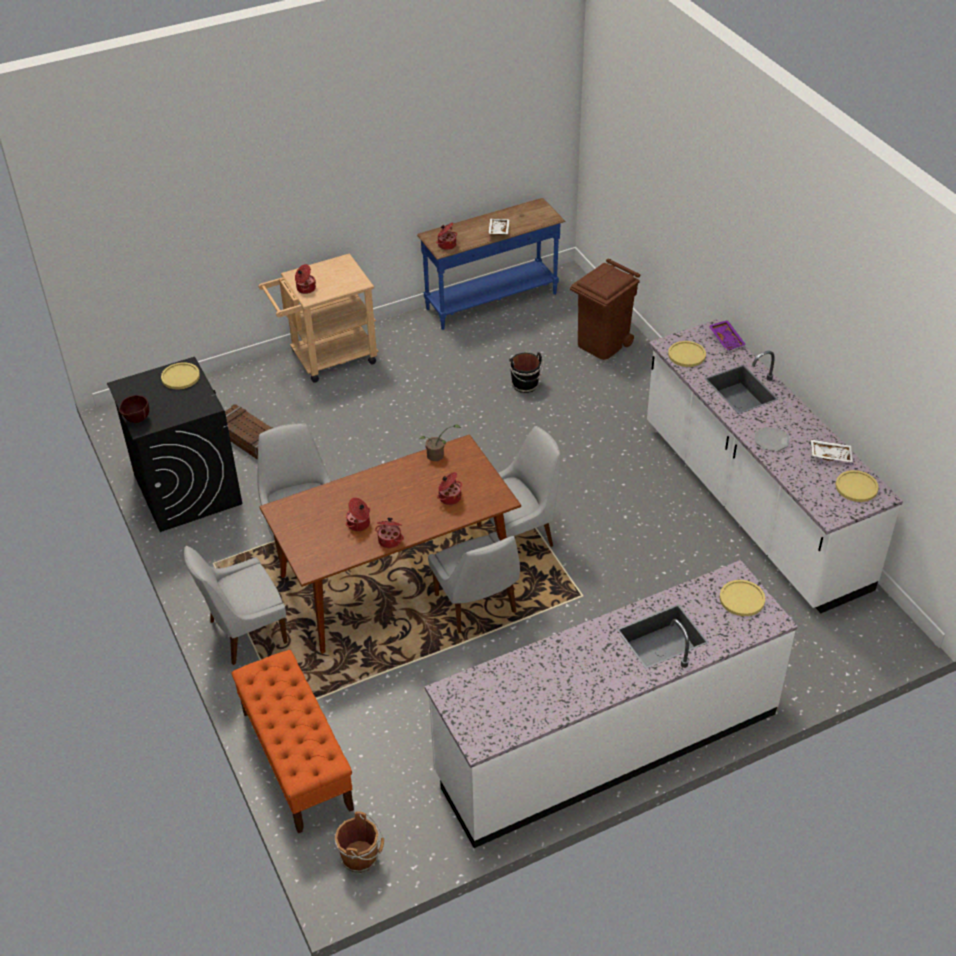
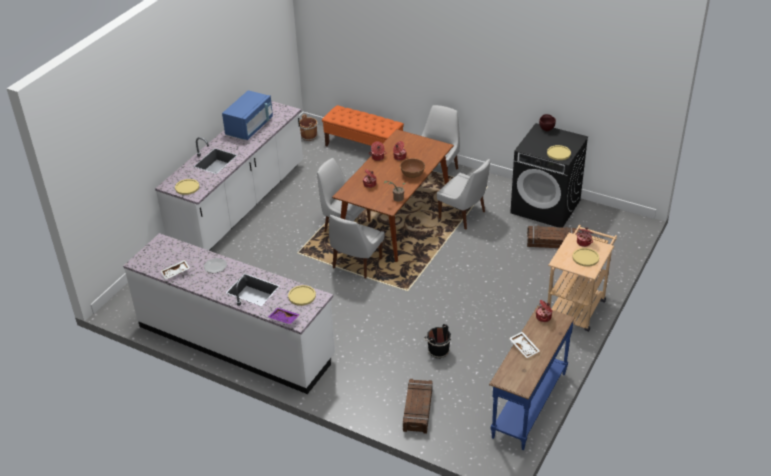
camera: 145 degrees right, 5 degrees down
(375, 483) = (412, 174): none -> brown bowl
(551, 687) = (249, 127): none -> blue microwave
(602, 344) = (417, 410): brown trash can -> crate
(856, 487) = (152, 261): yellow plate -> yellow plate (585, 258)

